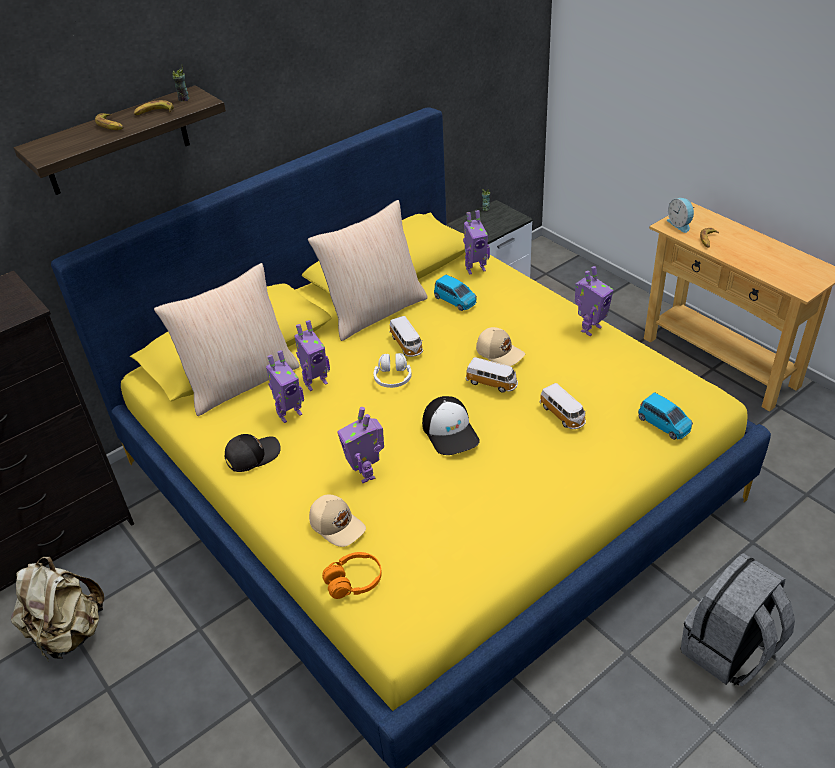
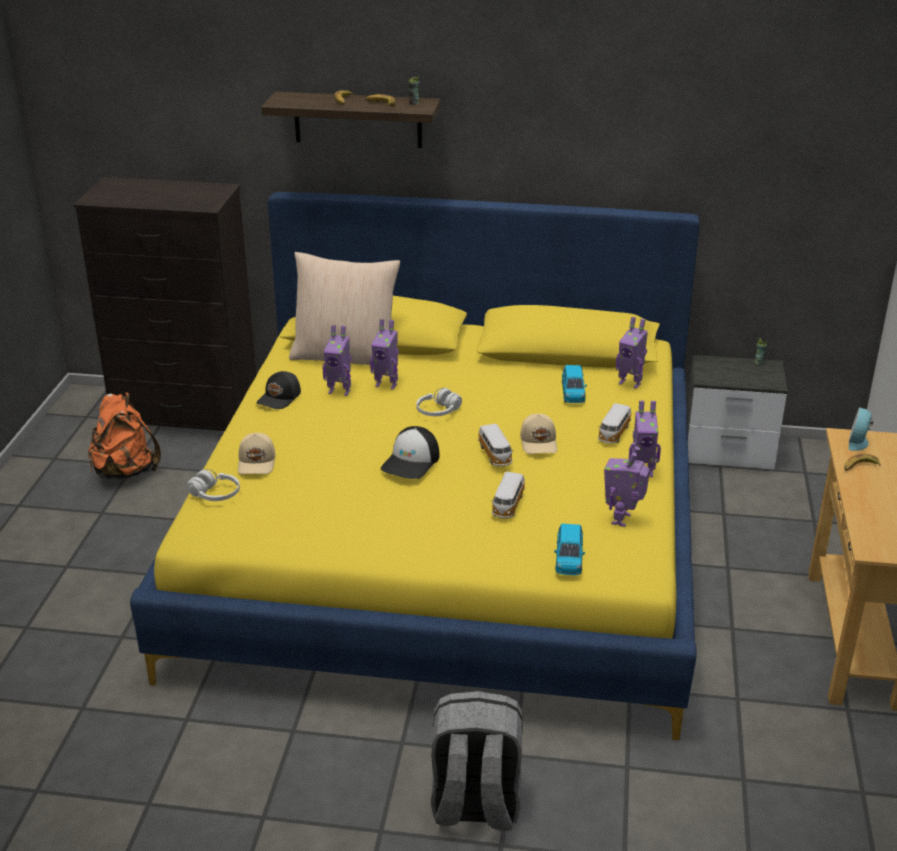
camera: 45 degrees right, 10 degrees down
(69, 633) = (126, 471): beige backpack -> orange backpack
(252, 455) = (280, 398): black cap -> black cap turned 105 degrees clockwise
(354, 581) = (215, 495): orange headphones -> white headphones
(366, 473) = (321, 448): toy robot -> toy robot (622, 519)
(375, 311) = (504, 367): beige pillow -> none
(407, 345) = (485, 399): toy car -> toy car (613, 433)

